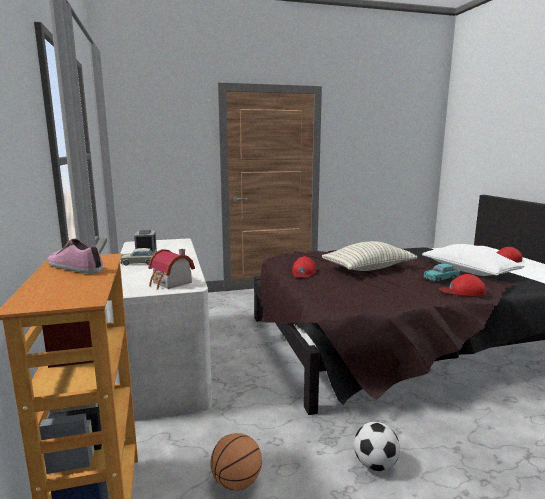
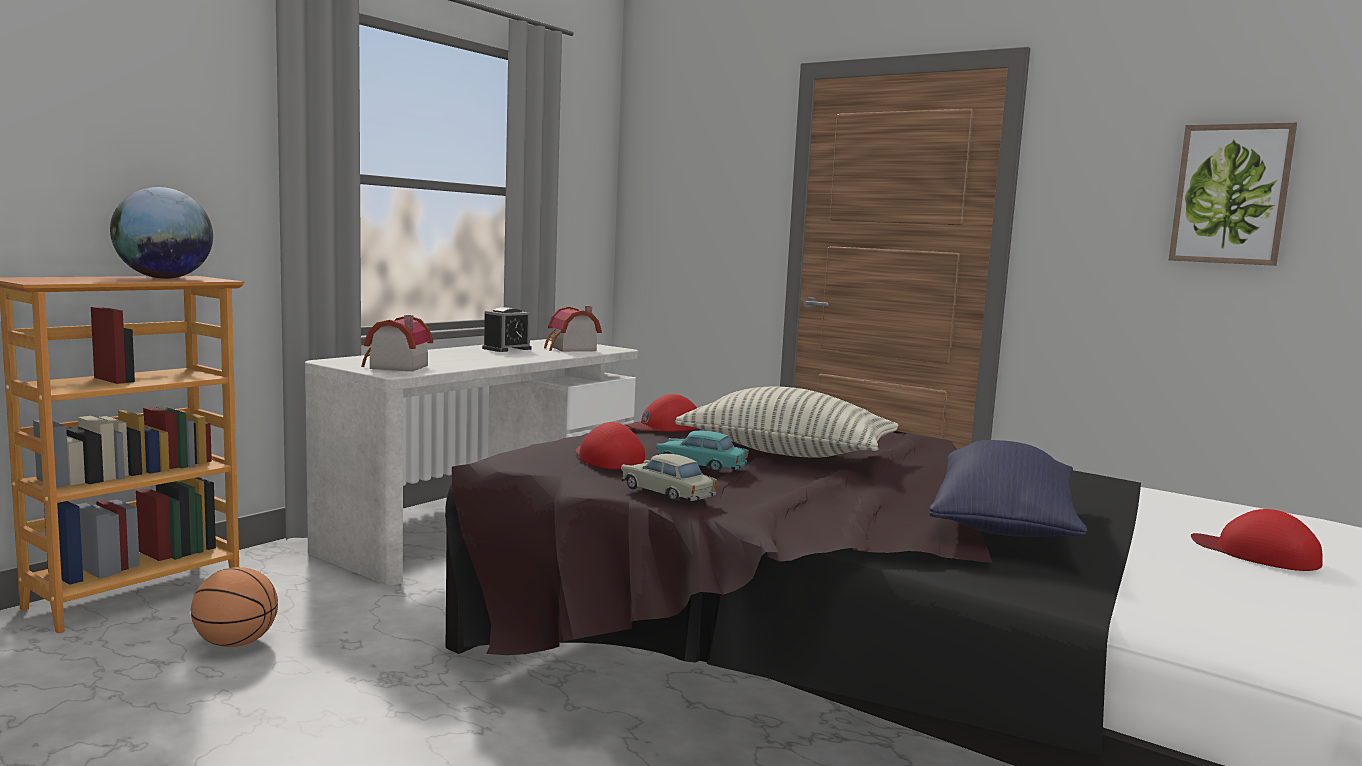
camera: 50 degrees right, 5 degrees down
(75, 267) = (164, 278): shoe -> globe
(140, 263) = (463, 351): beige toy car -> beige toy car (667, 492)
(169, 246) = (571, 349): none -> toy house
(375, 464) = (357, 728): football -> none
(388, 145) = (1230, 194): none -> picture
(441, 278) = (837, 495): turquoise toy car -> turquoise toy car (701, 465)
(463, 291) = (776, 514): red cap -> red cap (607, 459)
(469, 272) = (1003, 525): white pillow -> blue pillow

